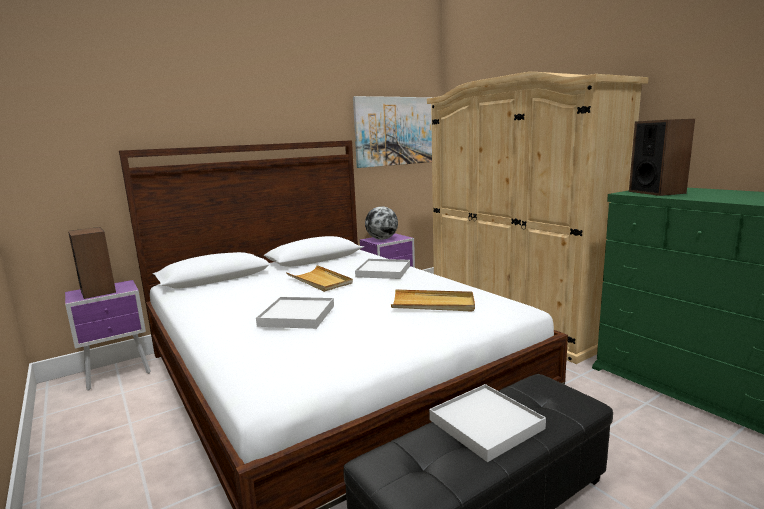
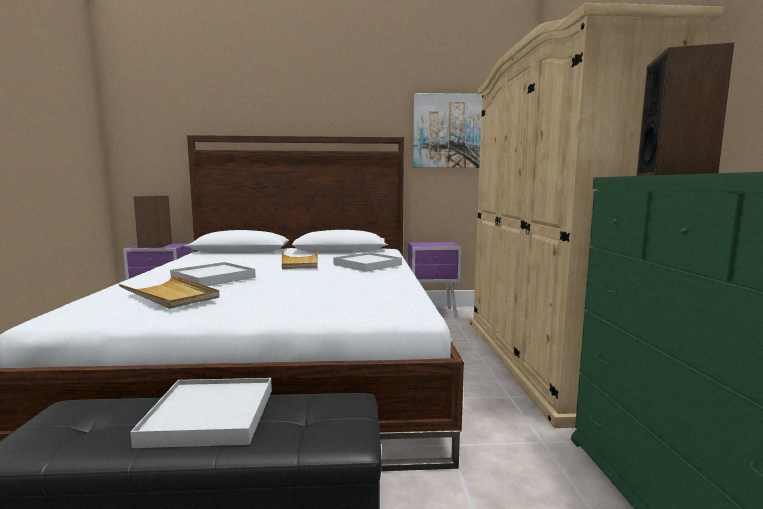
camera: 30 degrees right, 5 degrees down
(382, 239) = (428, 244): globe -> none
(433, 304) = (339, 292): beige tray -> beige tray (170, 295)

